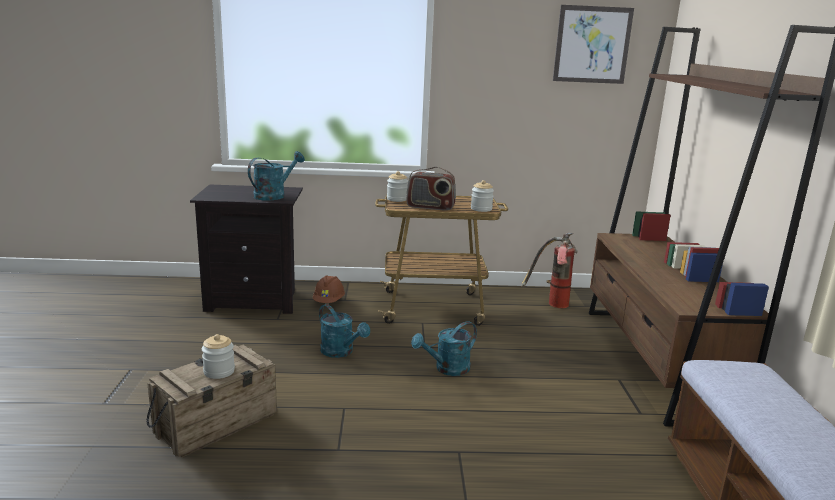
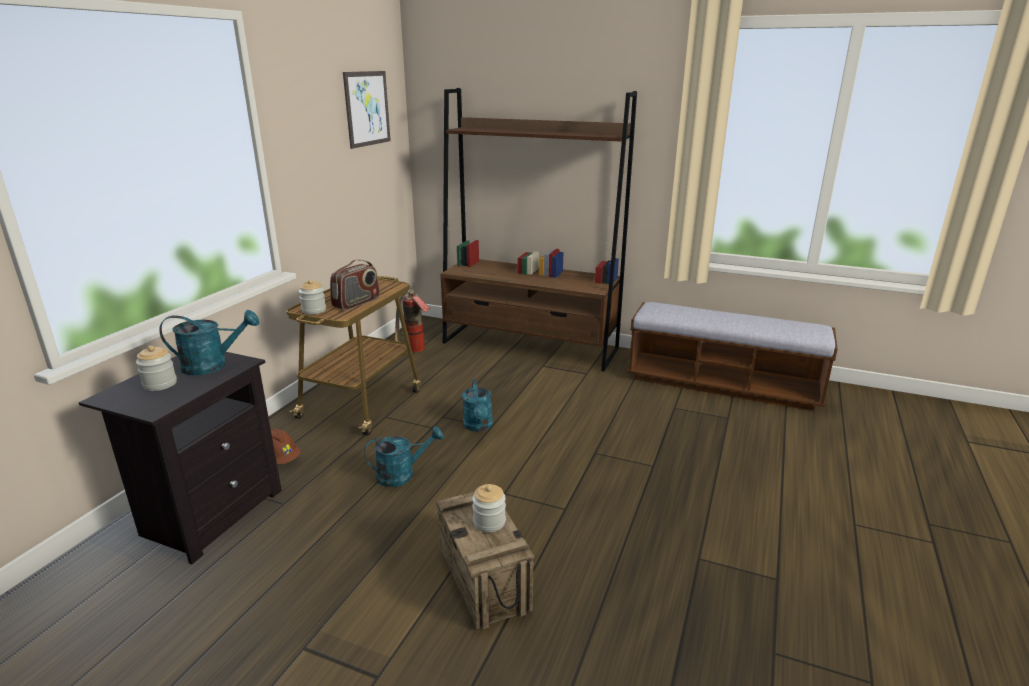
camera: 65 degrees left, 5 degrees up
(274, 195) = (213, 365): turquoise watering can -> turquoise watering can turned 105 degrees clockwise
(481, 209) = (390, 286): jar -> jar (160, 384)

